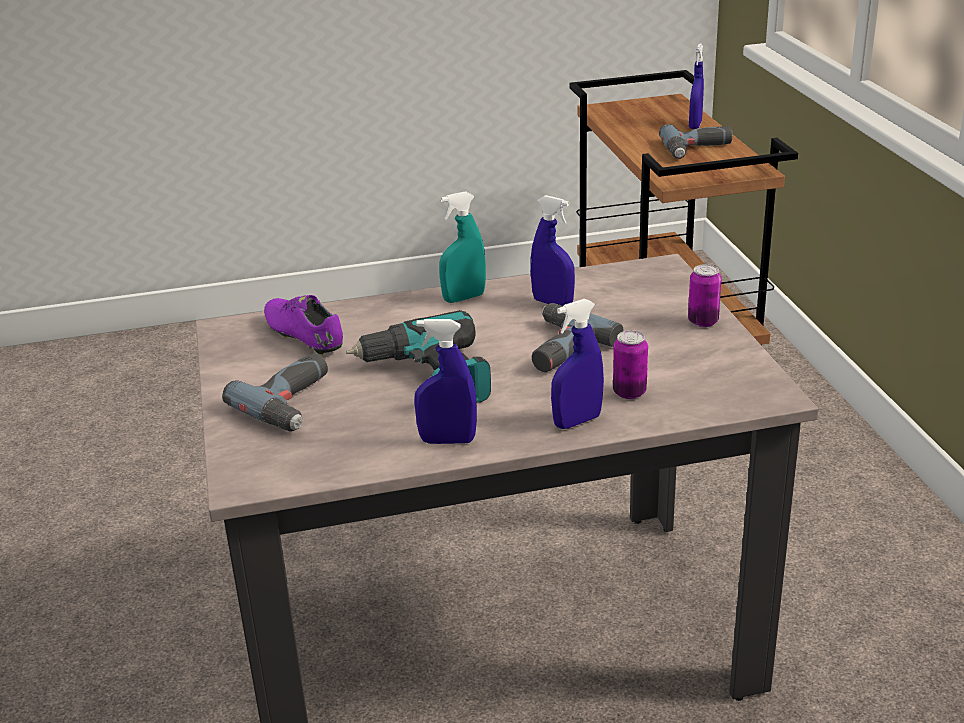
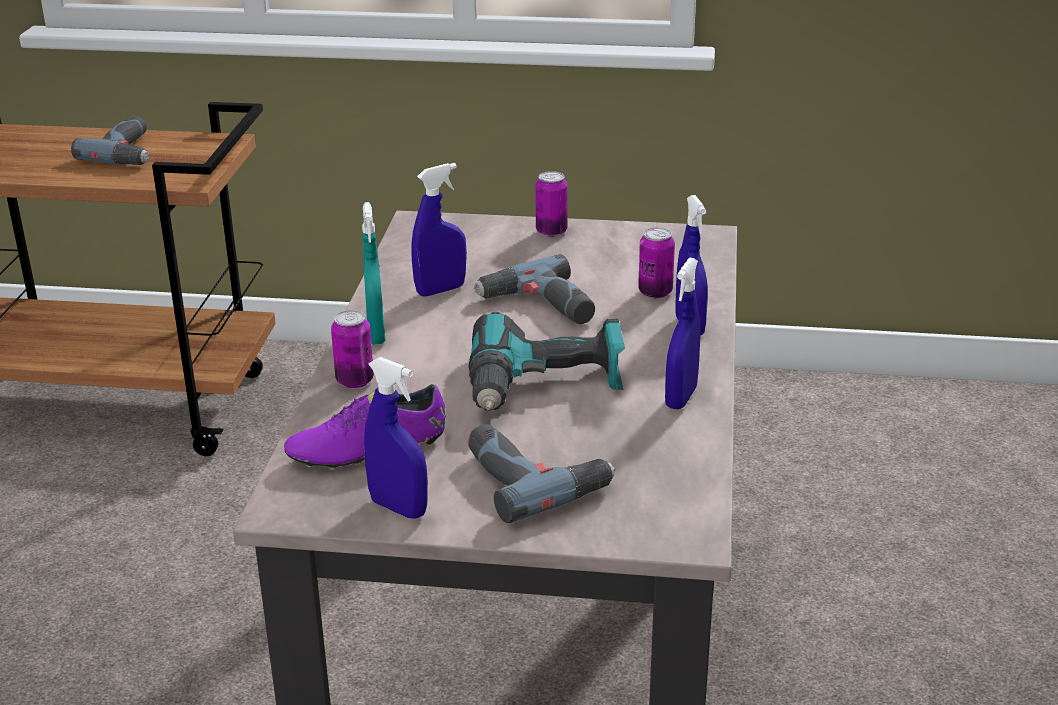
camera: 70 degrees left, 0 degrees up
(392, 308) = (355, 381): none -> can
(695, 125) = (61, 137): blue spray bottle -> blue spray bottle (398, 508)

